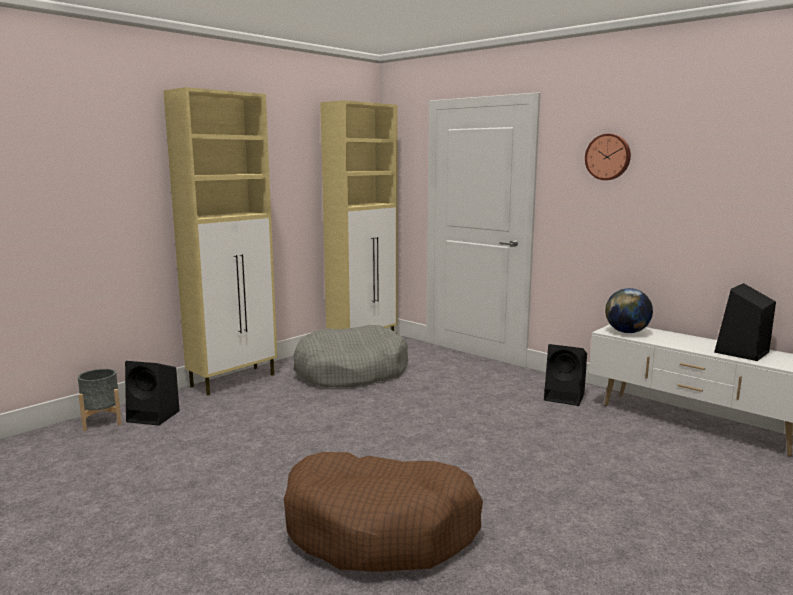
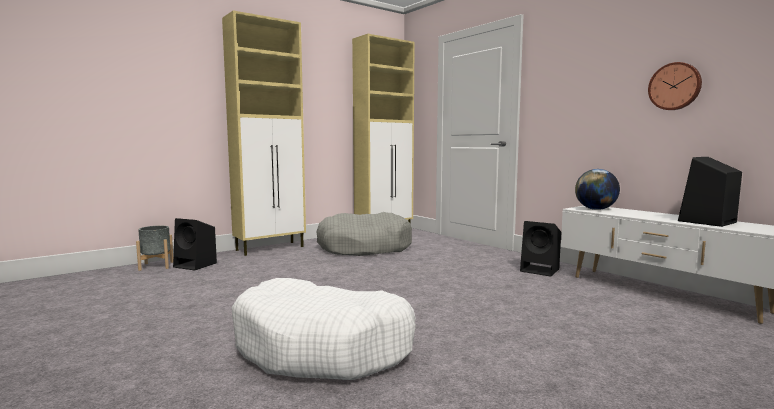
camera: 10 degrees right, 5 degrees down
(381, 529) = (324, 348): brown dog bed -> white dog bed
(608, 157) = (580, 59): wall clock -> wall clock (675, 86)

